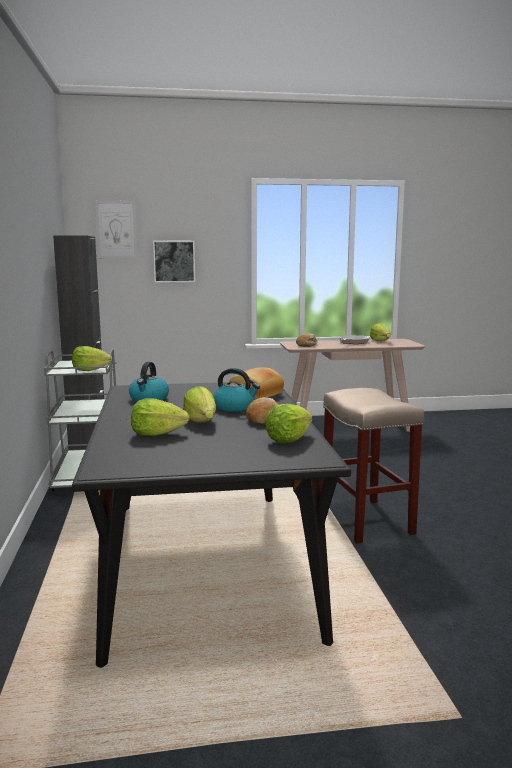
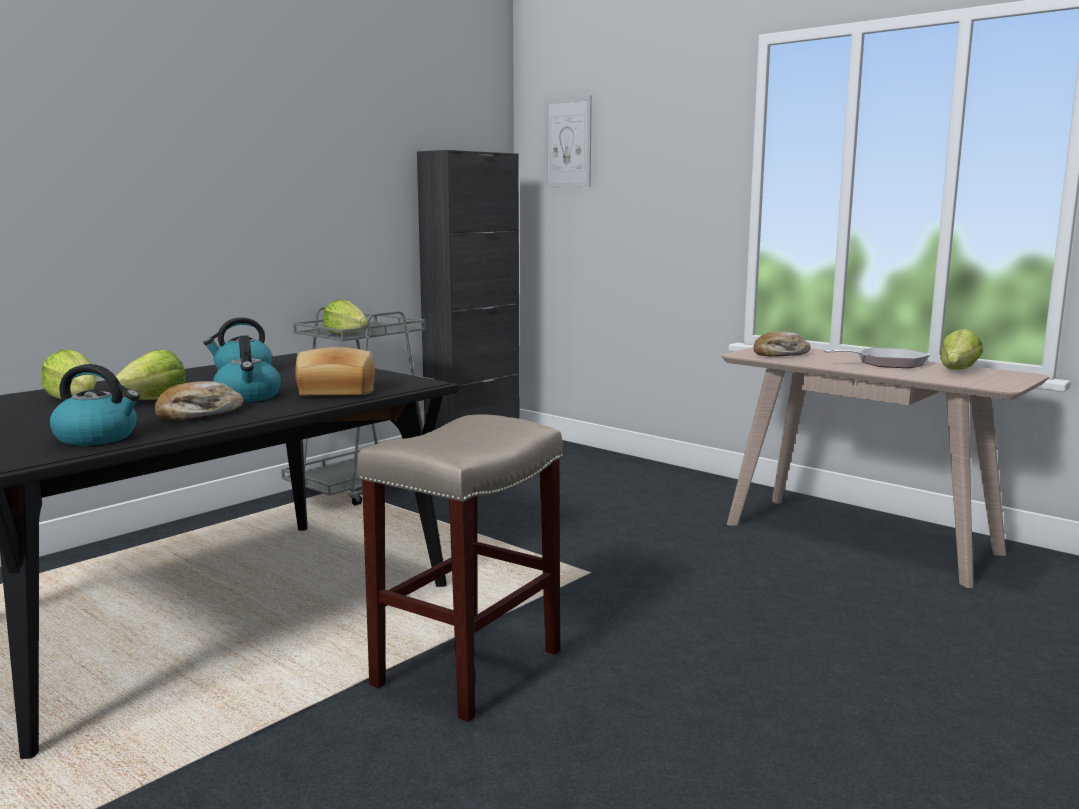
camera: 50 degrees right, 0 degrees up
(174, 261) = (637, 191): picture -> none
(288, 439) = (98, 437): lettuce -> kettle

